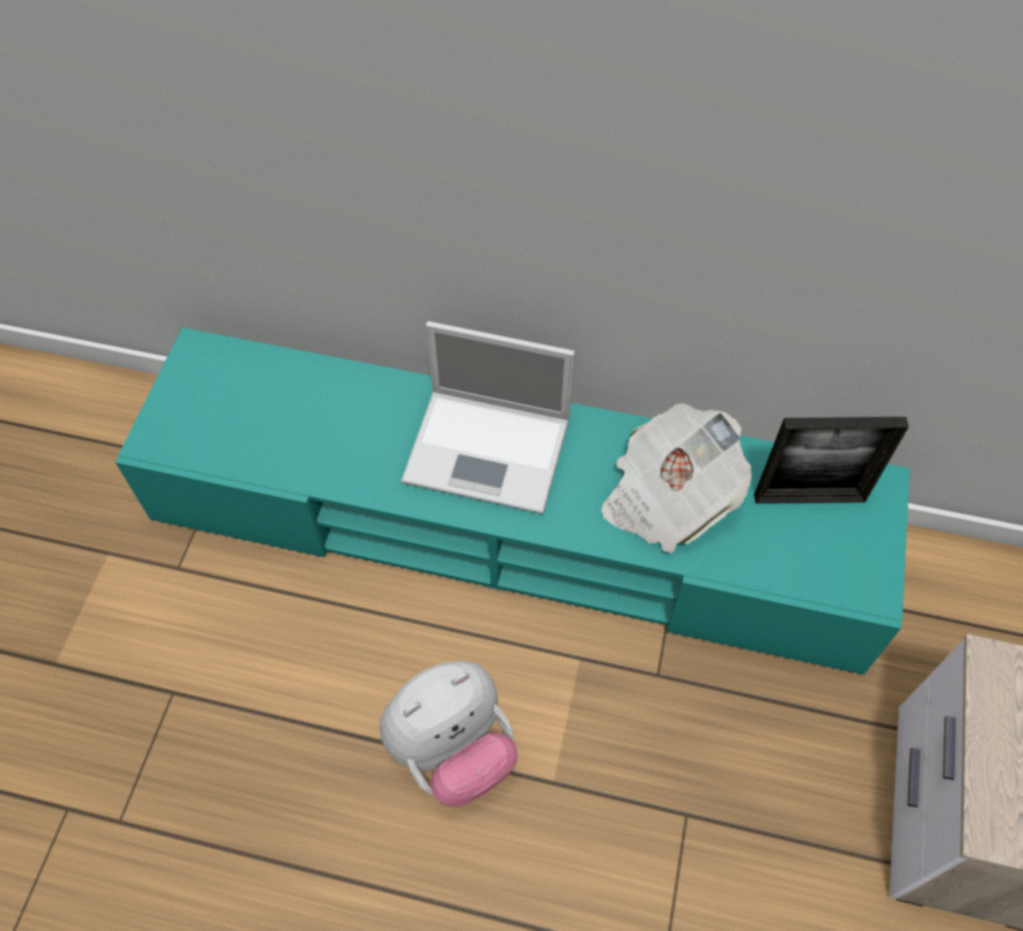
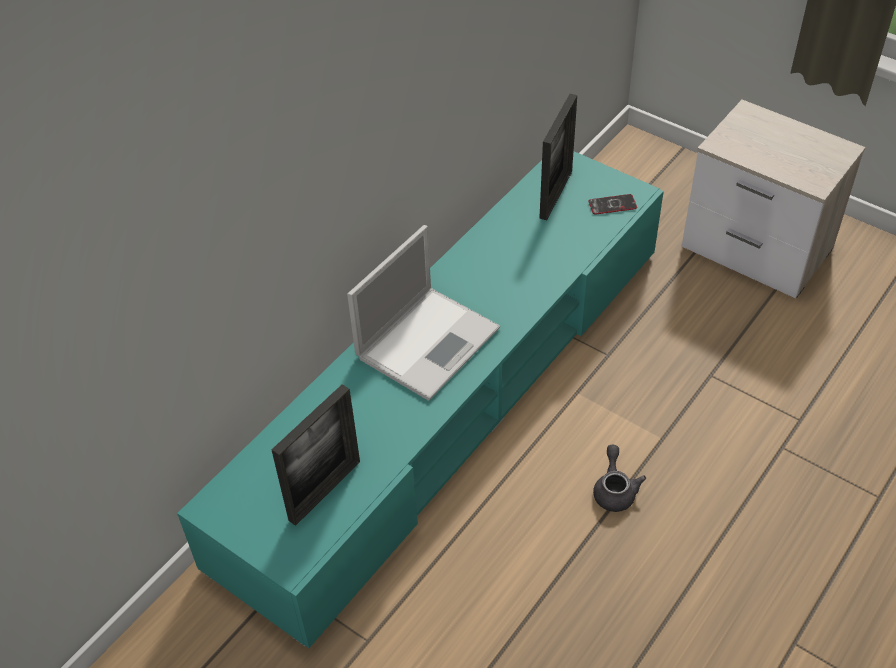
camera: 65 degrees left, 10 degrees down
(247, 435) = (324, 490): none -> picture frame
(452, 749) = (614, 490): plush toy -> grey teapot
(668, 496) = (519, 260): newspaper -> none
(830, 571) = (612, 205): none -> phone

